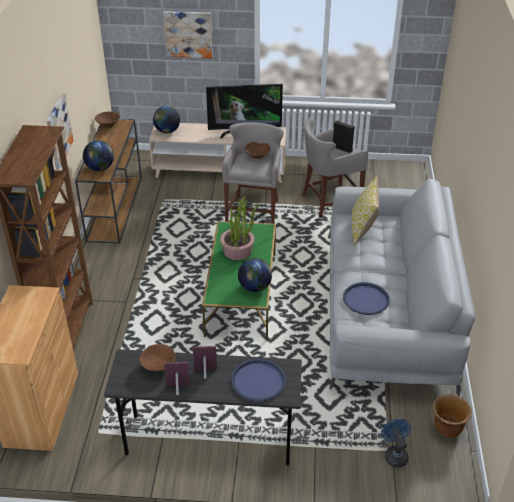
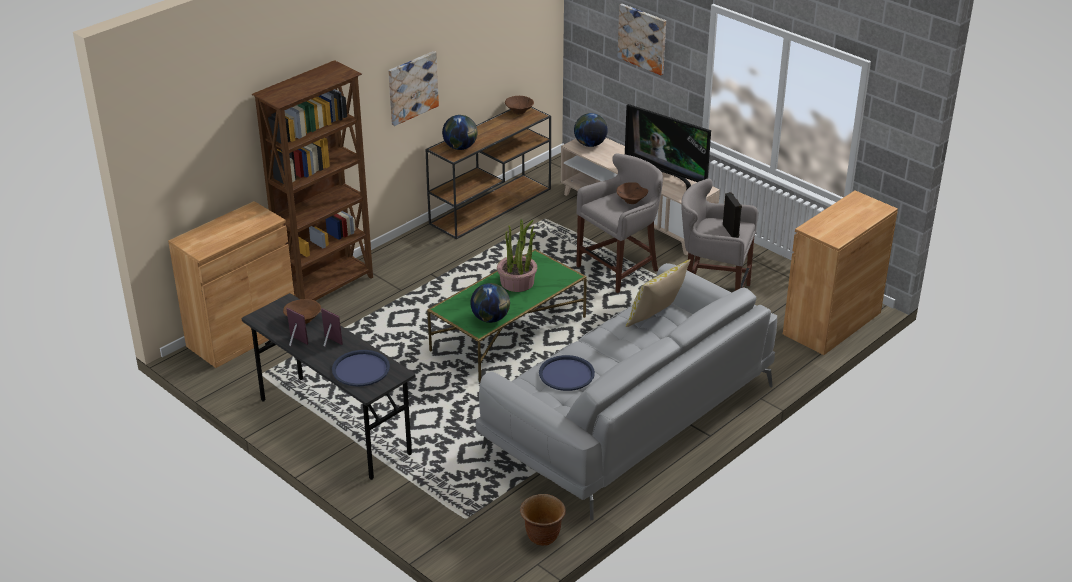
camera: 40 degrees right, 5 degrees down
(394, 454) = (468, 525): blue fan -> none
(412, 186) = (832, 323): none -> brown cabinet

